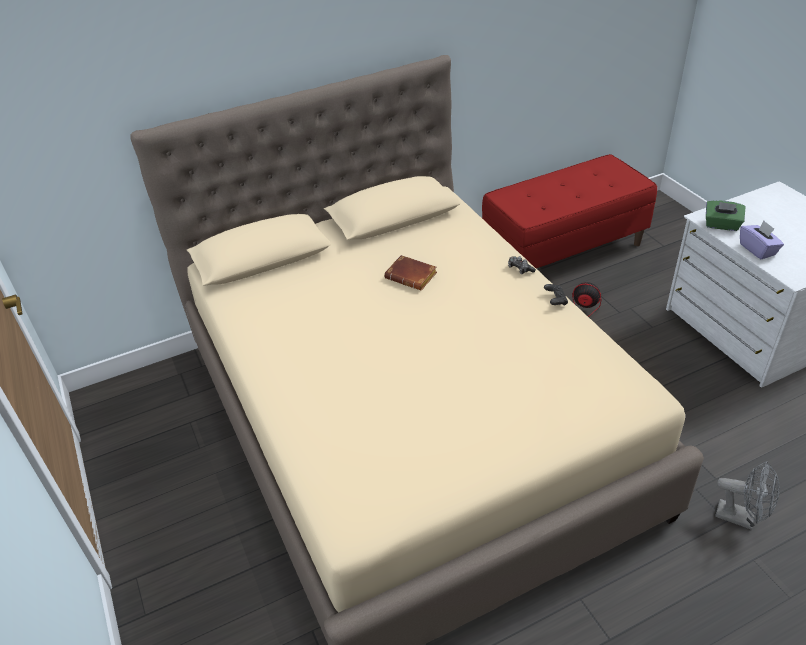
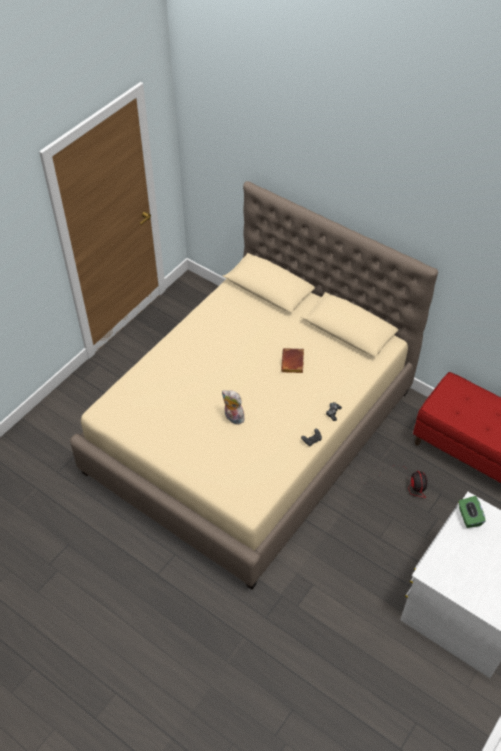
camera: 60 degrees right, 10 degrees up
(470, 364) = (232, 418): none -> plush toy
(741, 517) = (272, 625): grey fan -> none
(757, 249) = (450, 545): purple tissue box -> none

